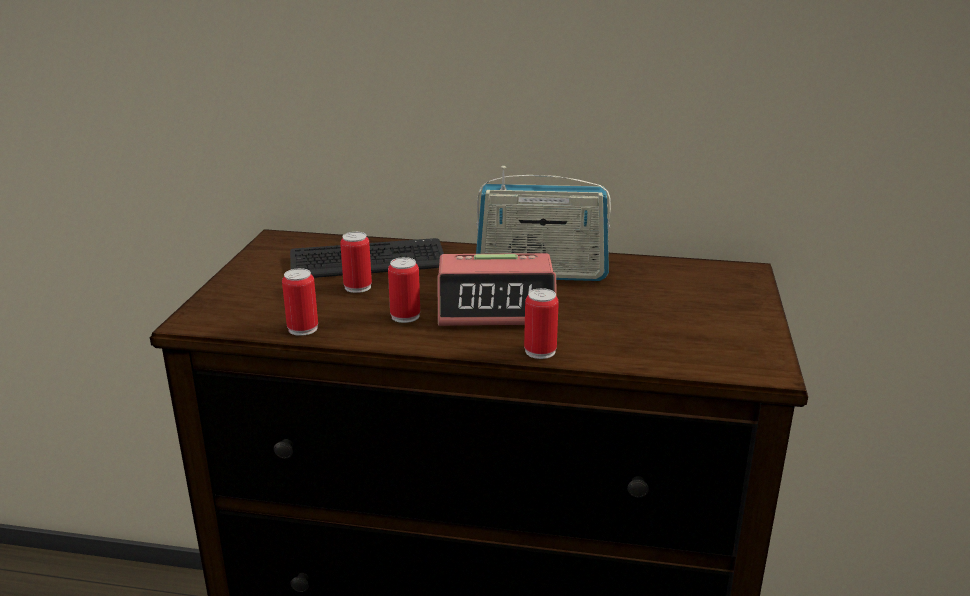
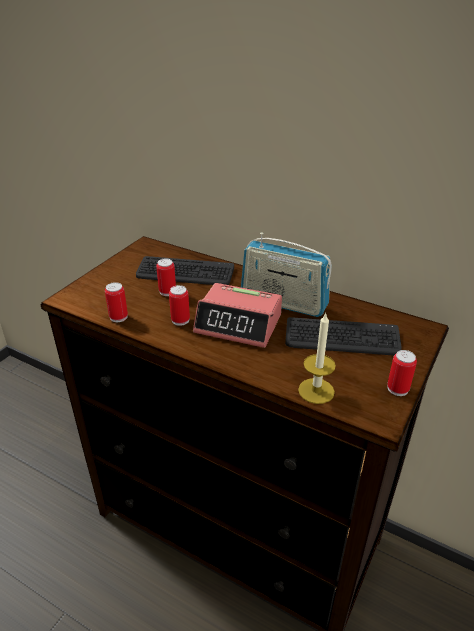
camera: 20 degrees right, 10 degrees up
(540, 351) = (242, 366): can -> can (398, 388)
(651, 297) = (342, 338): none -> keyboard
(662, 358) = (316, 391): none -> candle

